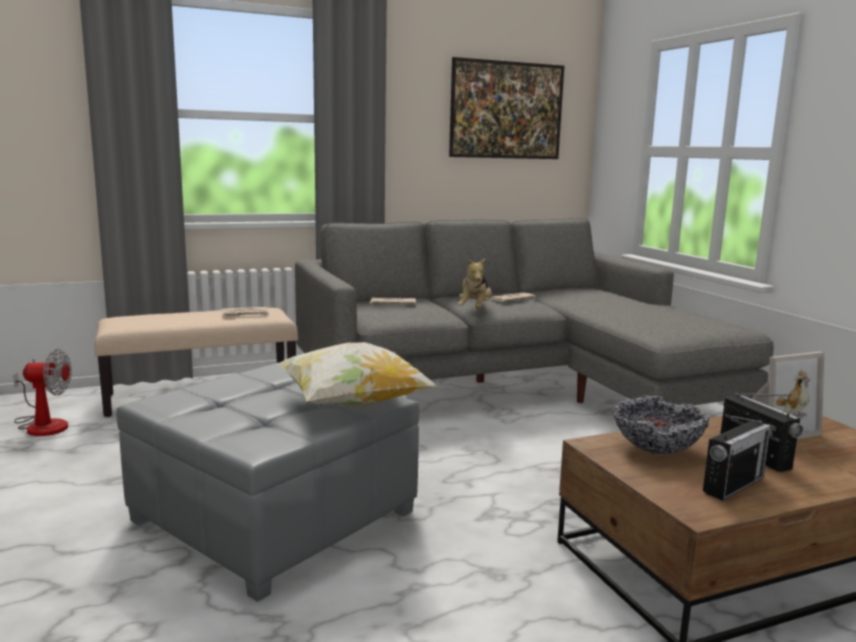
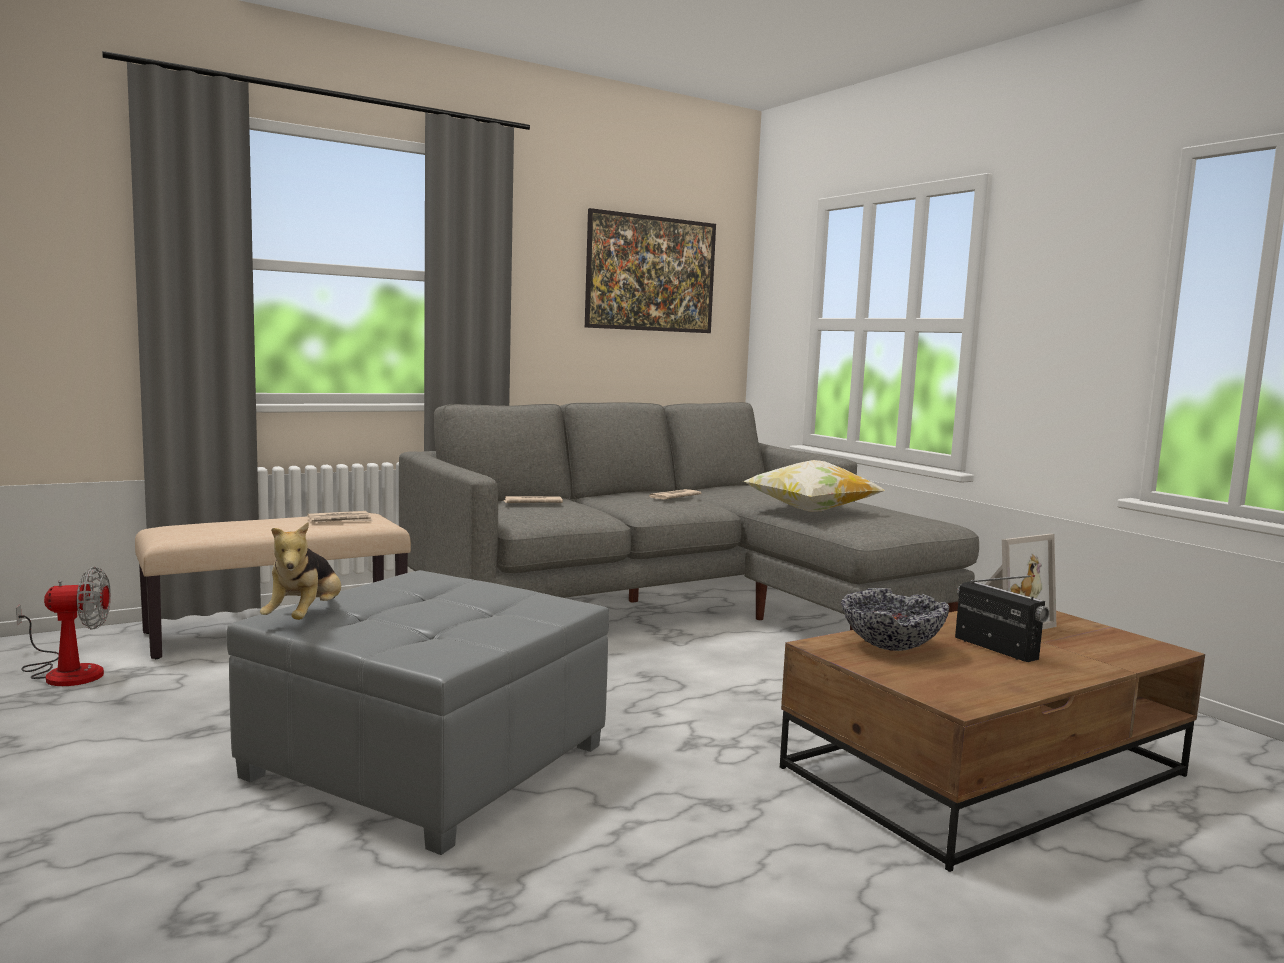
camera: 10 degrees left, 5 degrees down
(353, 404) = (532, 612): pillow -> pillow (811, 511)
(475, 309) = (635, 508): plush toy -> plush toy (305, 618)
(733, 485) = (985, 676): radio -> none

